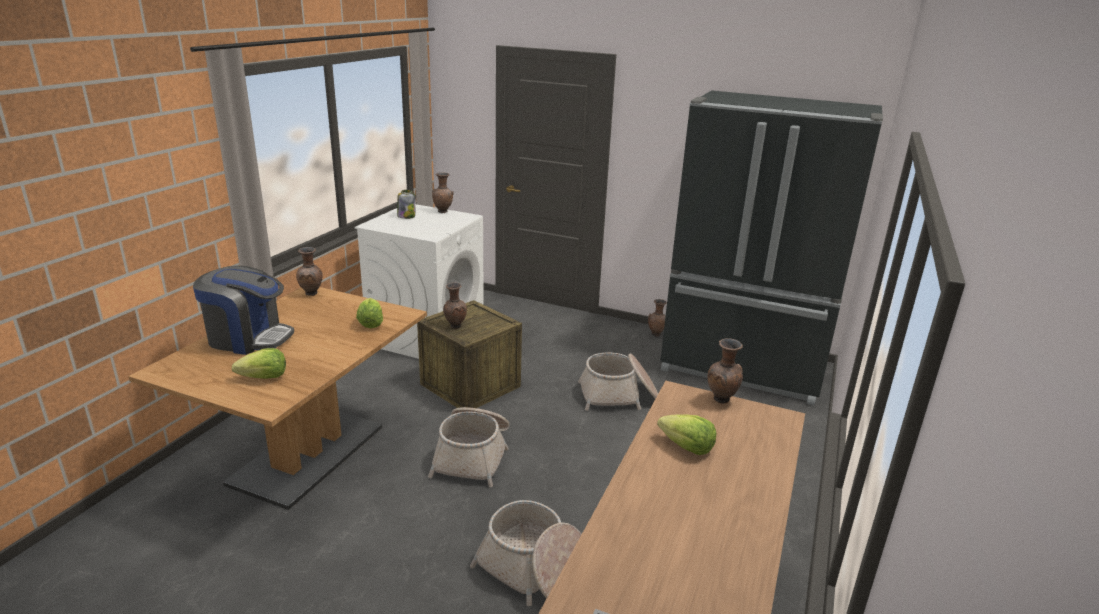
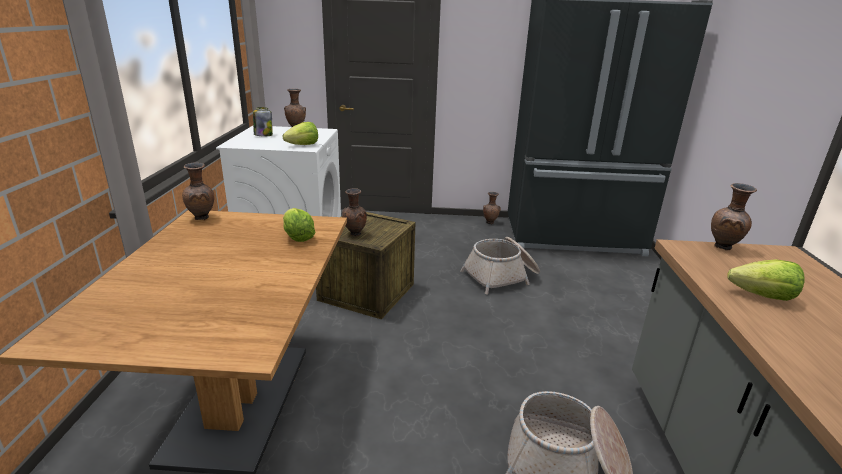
camera: 20 degrees left, 0 degrees up
(248, 338) = (157, 275): coffee machine -> none
(264, 377) = (215, 318): lettuce -> lettuce (303, 145)
(473, 456) = (418, 359): basket -> none

